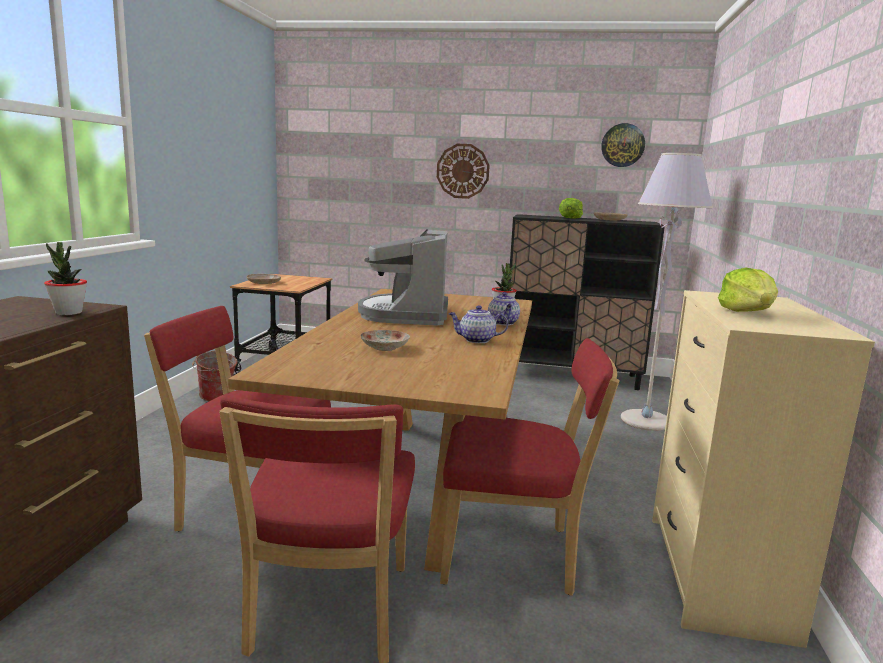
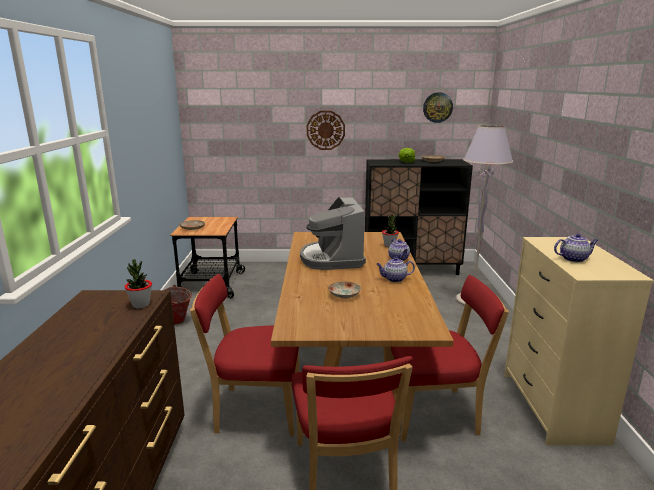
camera: 10 degrees left, 5 degrees up
(747, 312) = (574, 259): lettuce -> teapot

